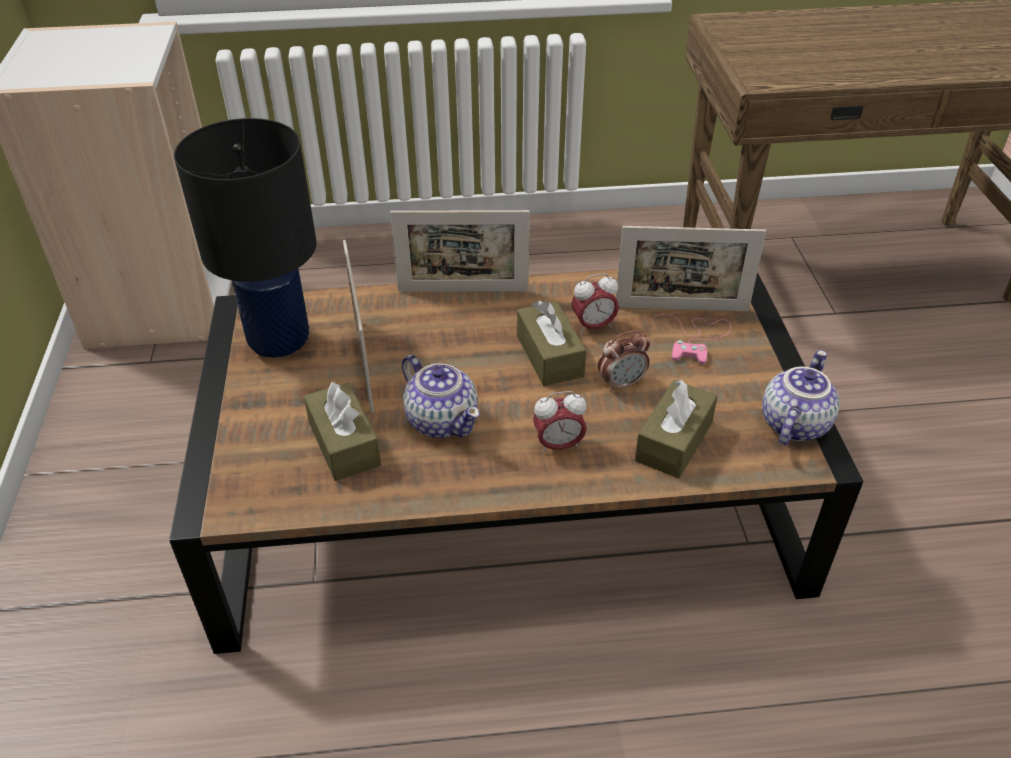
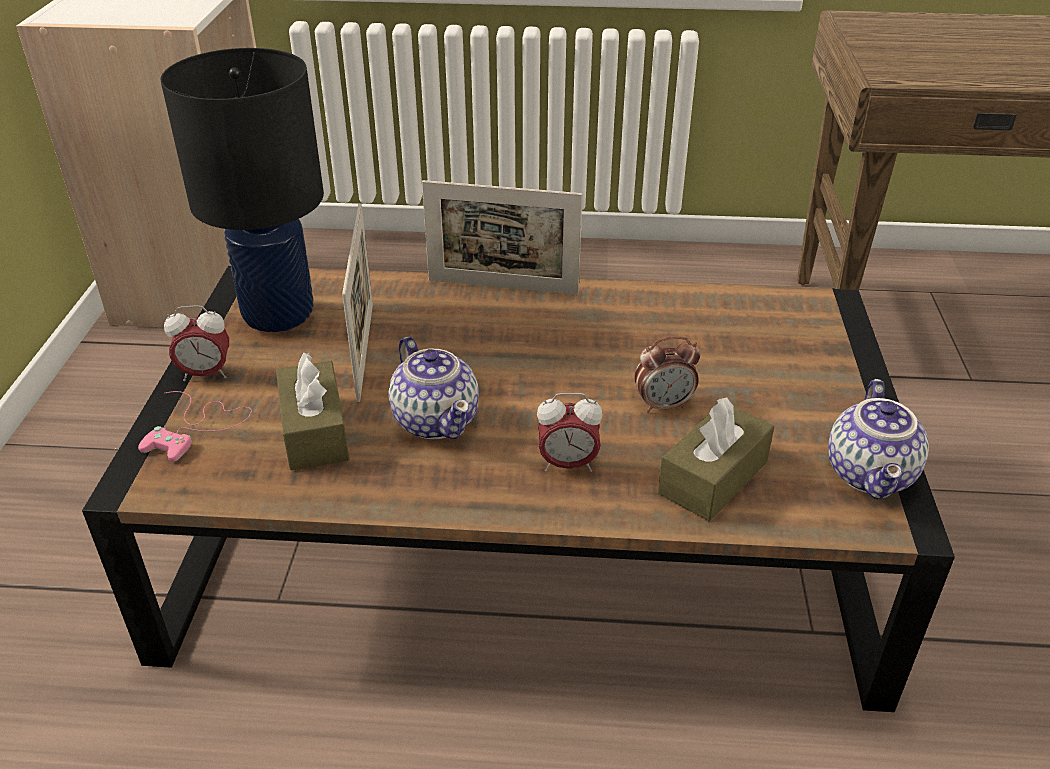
camera: 10 degrees right, 5 degrees down
(549, 356) = (584, 365): brown tissue box -> none
(593, 326) = (645, 339): alarm clock -> alarm clock (206, 374)
(681, 308) = (758, 332): picture frame -> none
(696, 338) = (769, 366): pink game controller -> pink game controller (197, 427)
(792, 423) = (872, 475): teapot -> teapot turned 150 degrees clockwise

